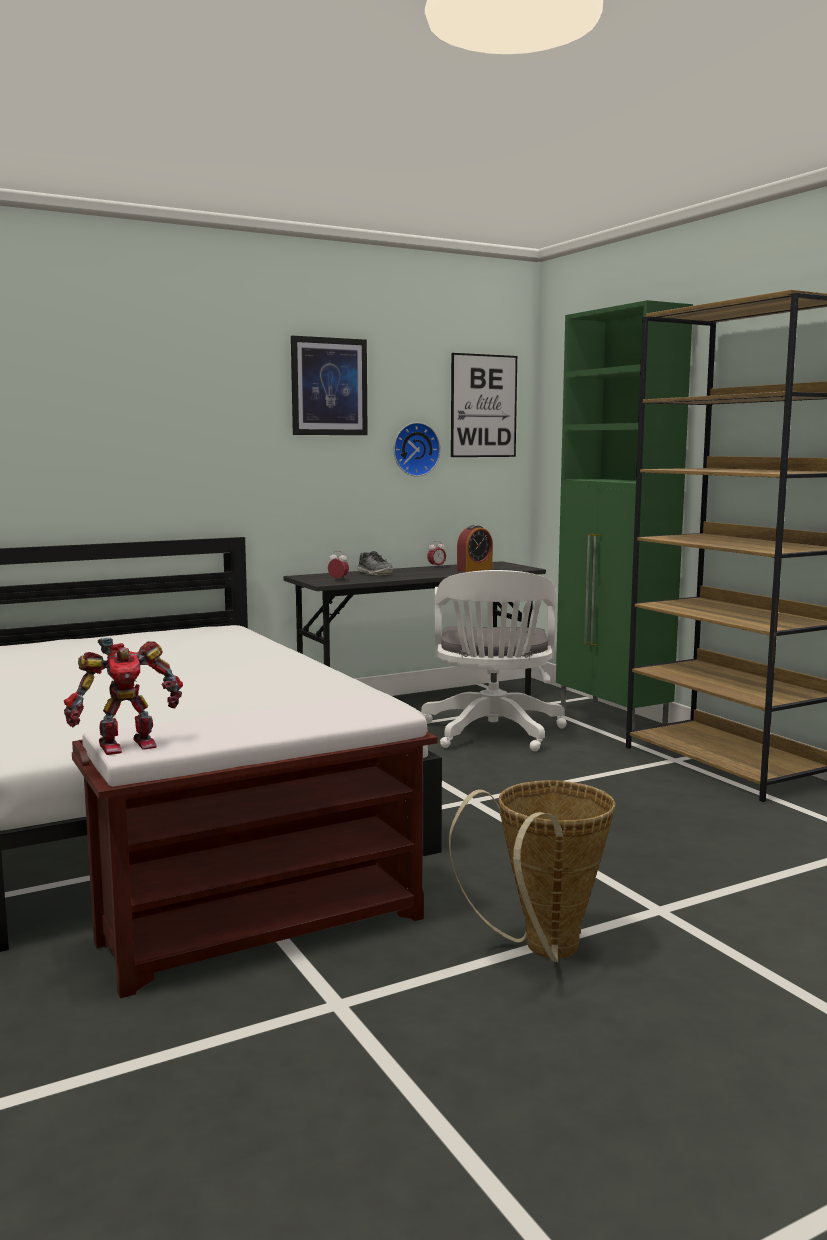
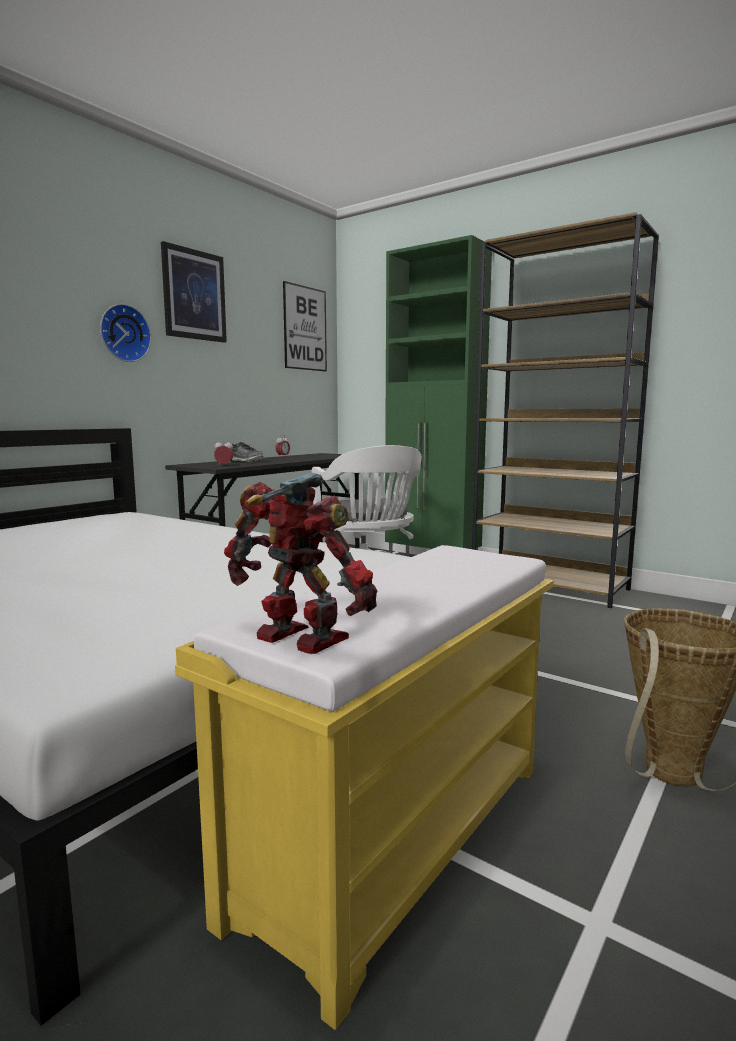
camera: 25 degrees left, 0 degrees up
(125, 745) = (298, 640): toy robot -> toy robot turned 90 degrees counterclockwise
(265, 929) = (400, 833): brown bench -> yellow bench
(414, 449) = (260, 358): wall clock -> wall clock (123, 333)
(474, 569) = (317, 457): alarm clock -> none

